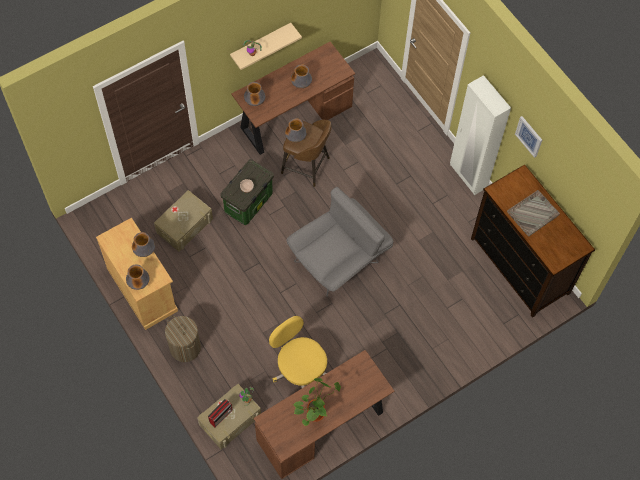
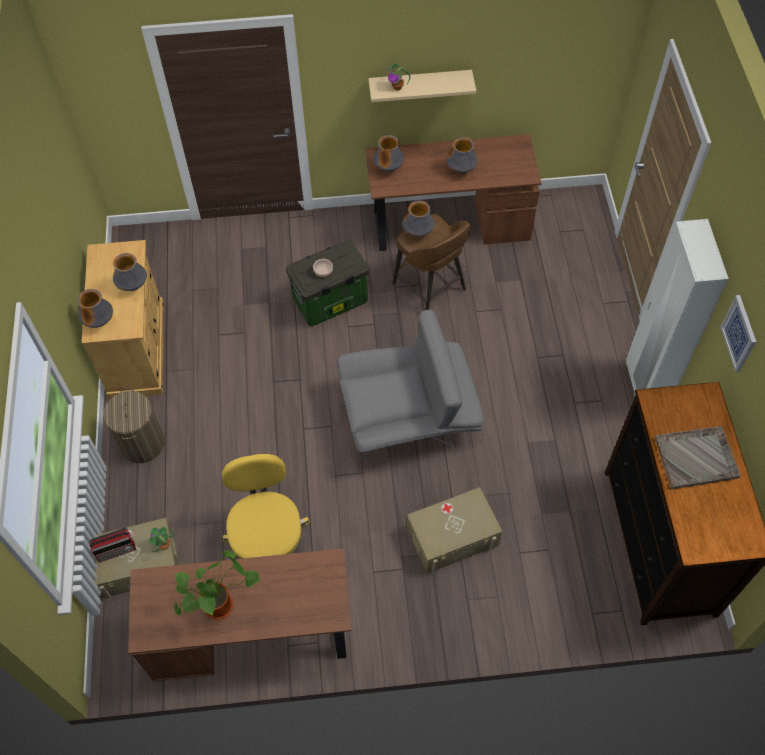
camera: 30 degrees right, 5 degrees down
(184, 225) = (236, 296): beige storage box -> beige storage box (452, 537)

